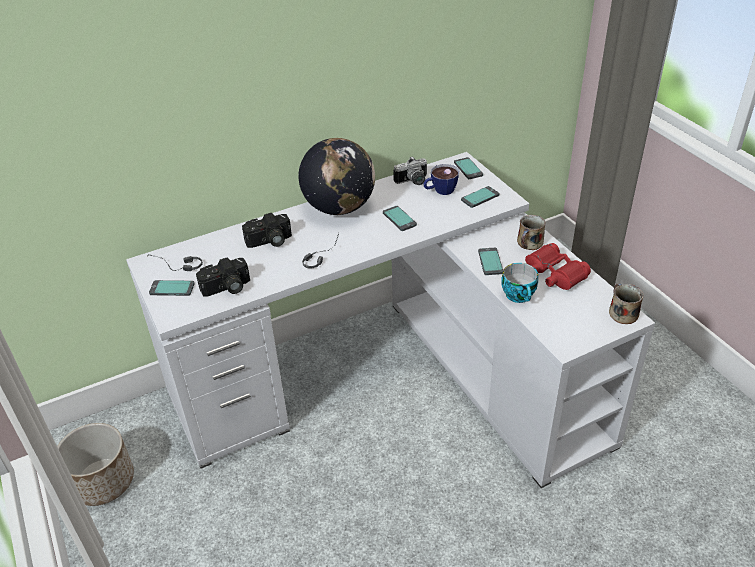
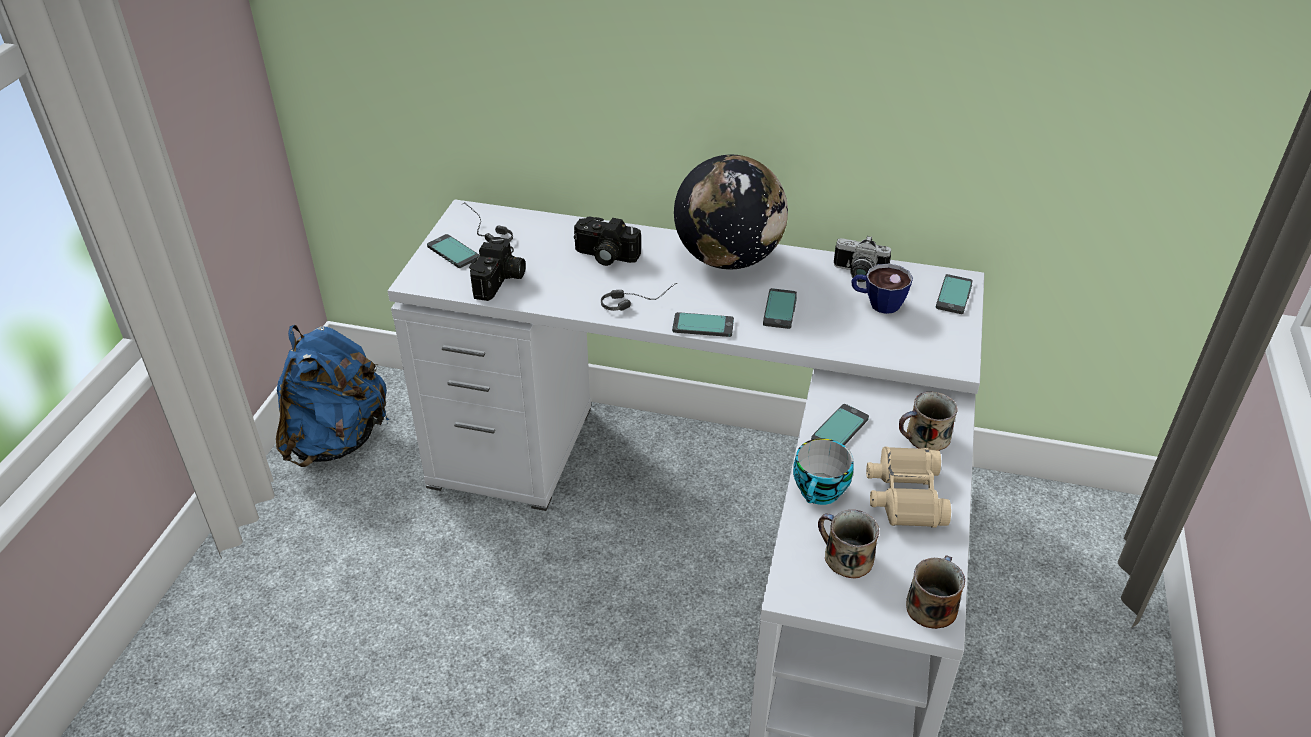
camera: 40 degrees right, 0 degrees up
(102, 481) = (337, 439): planter -> blue backpack
(226, 288) = (500, 281): camera -> camera turned 90 degrees counterclockwise
(480, 197) = (919, 339): phone -> phone (703, 325)
(554, 274) = (904, 495): red binoculars -> beige binoculars
(566, 316) = (845, 557): none -> mug

